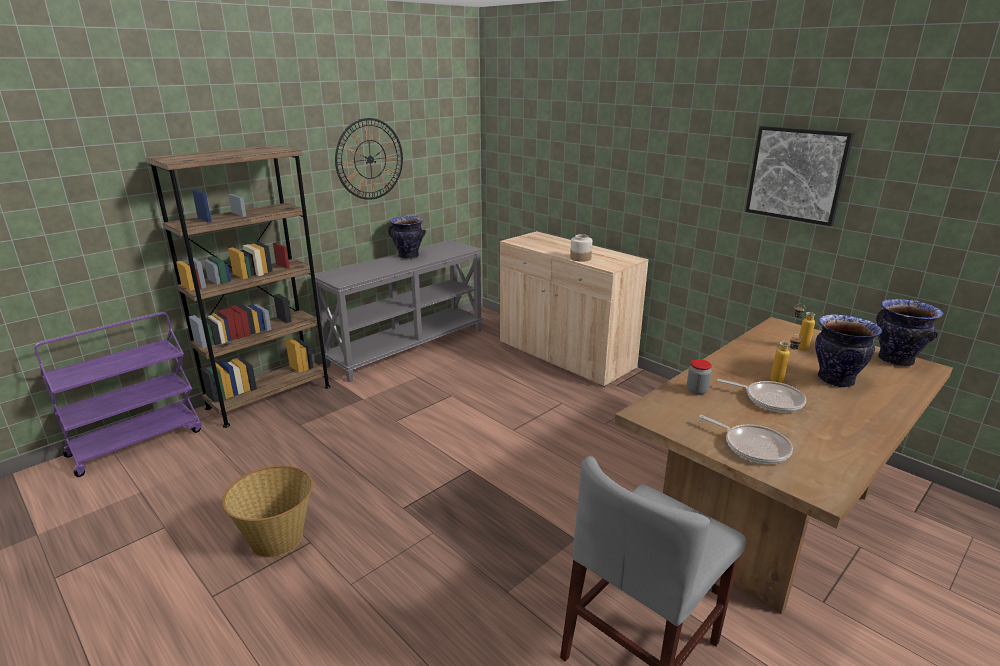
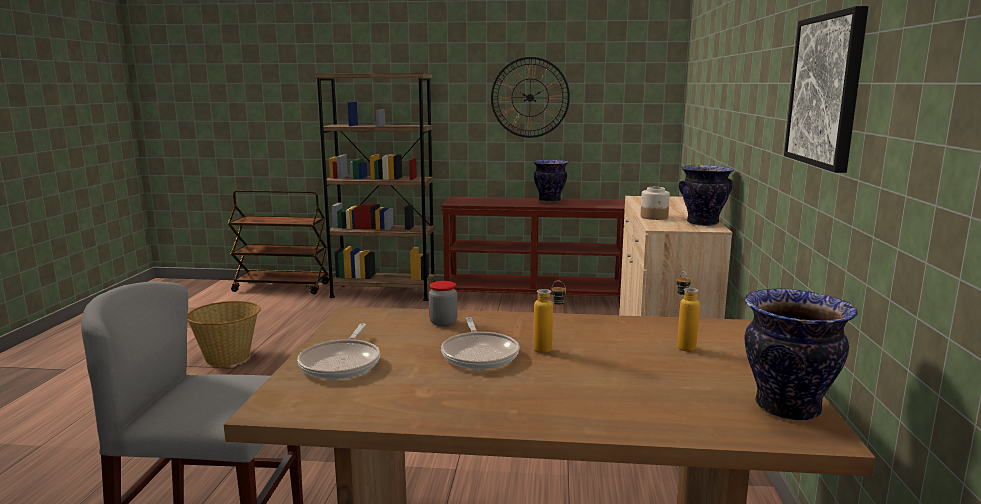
camera: 50 degrees right, 10 degrees down
(137, 442) = (282, 287): purple cart -> brown cart
(407, 347) = (534, 298): grey console table -> brown console table
(836, 380) = (613, 379): vase -> vase (703, 223)

